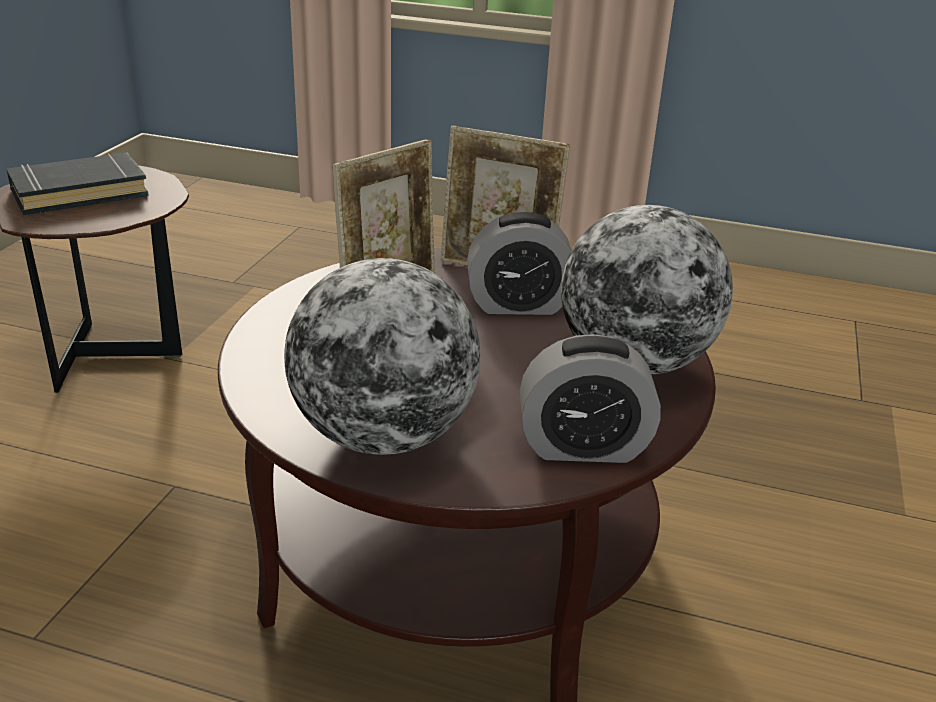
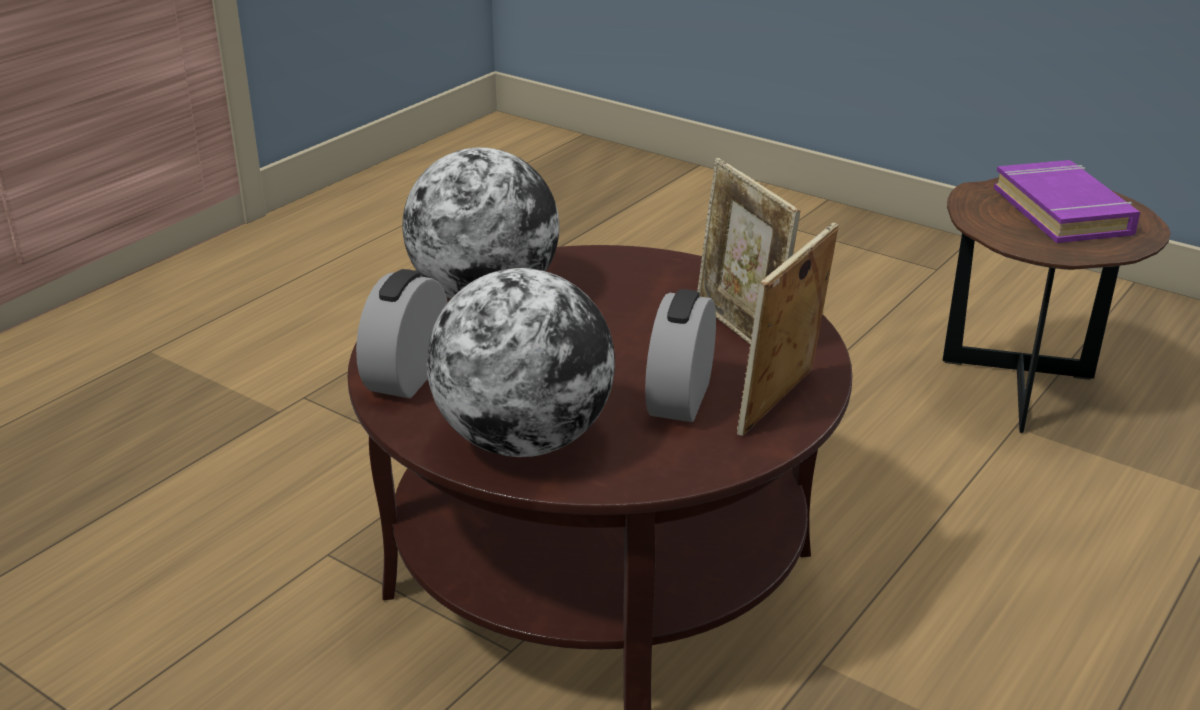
camera: 110 degrees right, 0 degrees up
(79, 192) = (1063, 211): black book -> purple book

